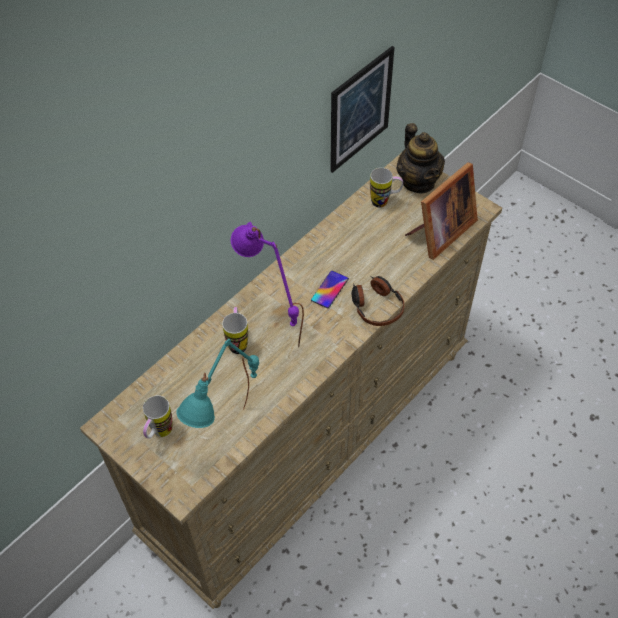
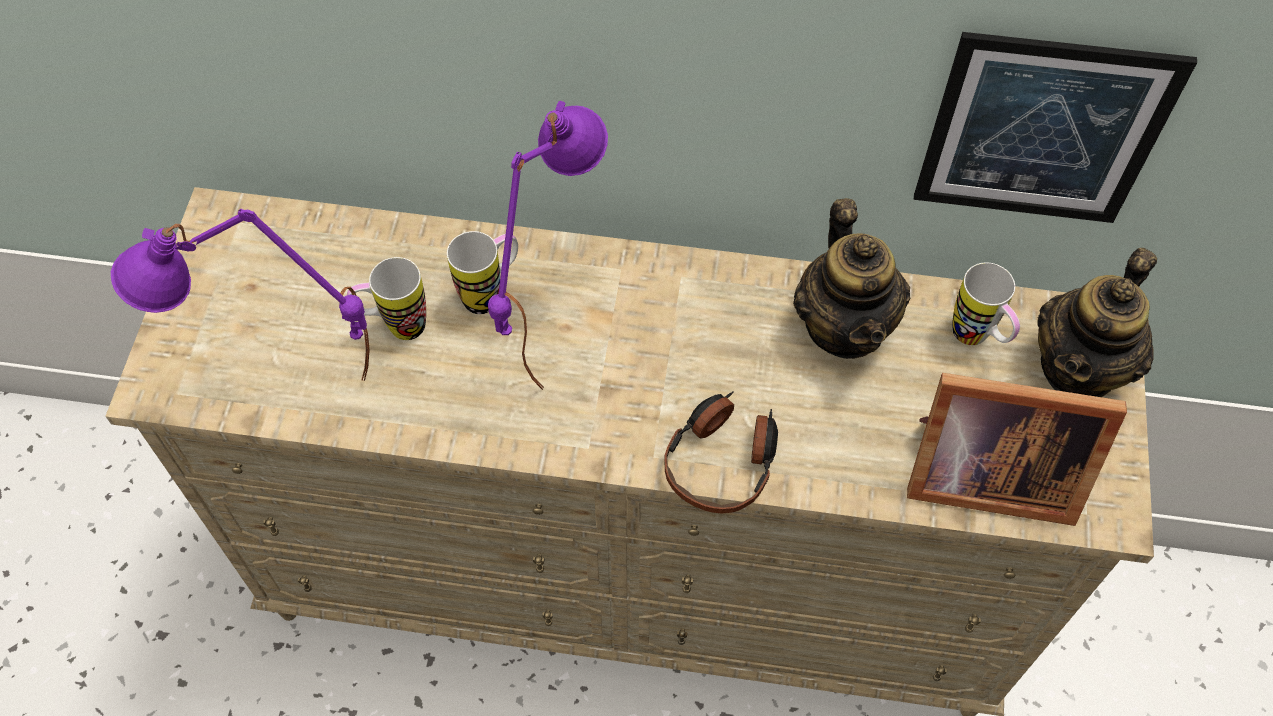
camera: 55 degrees right, 5 degrees up
(159, 434) = (244, 293): mug -> mug (395, 327)
(232, 441) = (290, 401): turquoise table lamp -> purple table lamp
(329, 289) = (701, 365): phone -> none
(348, 236) = (844, 326): none -> teapot

